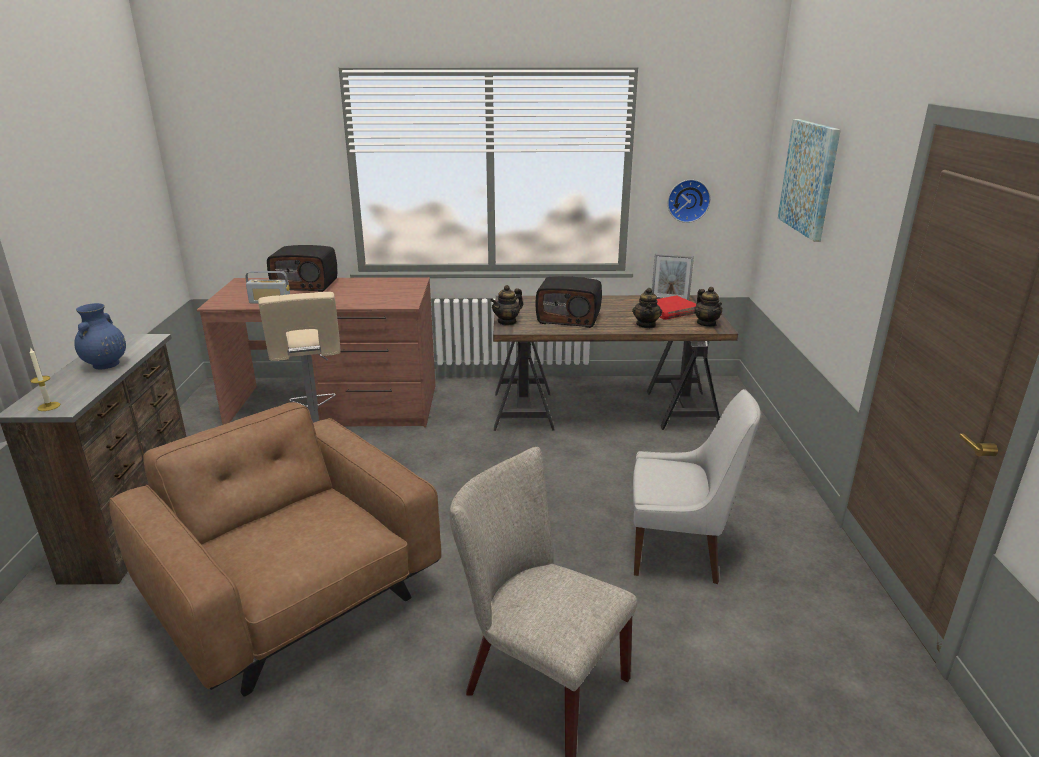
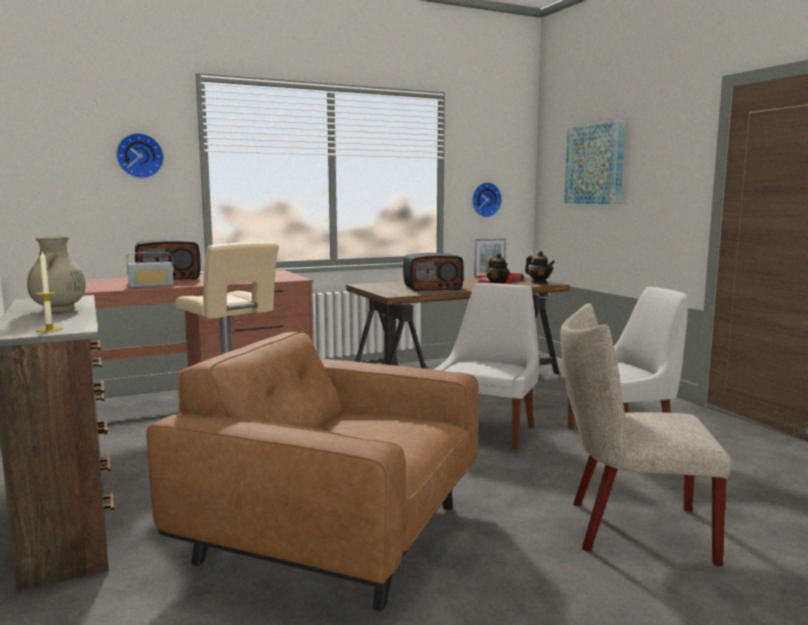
camera: 25 degrees left, 15 degrees down
(105, 365) = (59, 310): blue vase -> beige vase
(289, 157) = (140, 156): none -> wall clock
(507, 322) = (385, 292): teapot -> none
(548, 504) = (489, 432): none -> white chair

